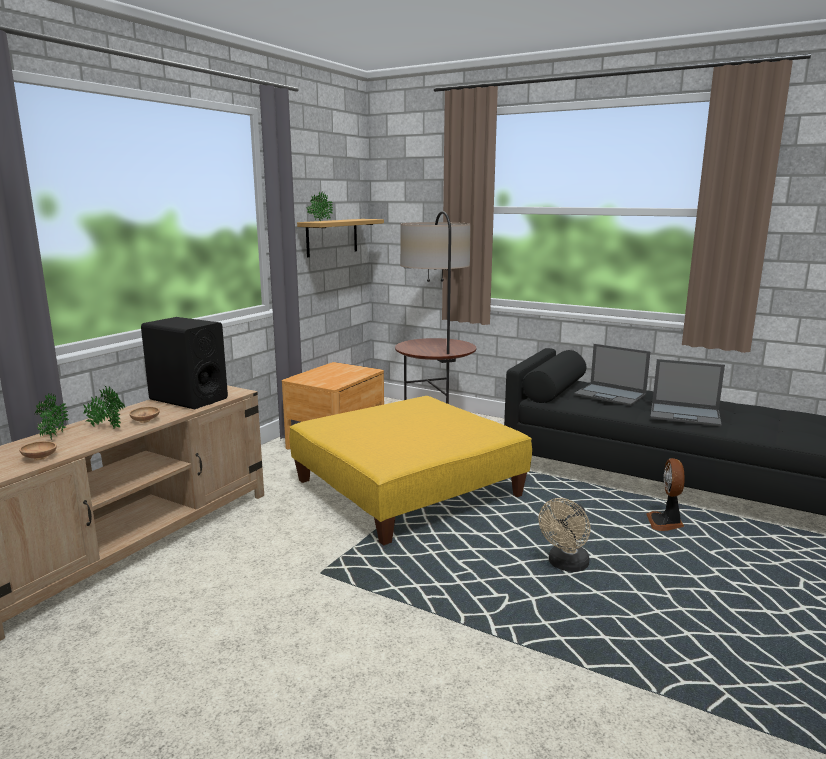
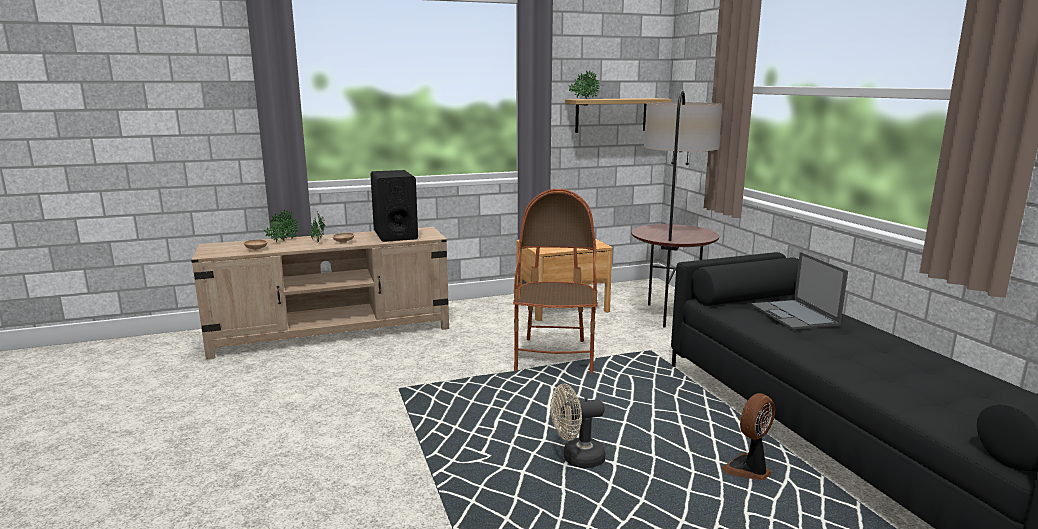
camera: 40 degrees right, 0 degrees up
(407, 488) = (555, 356): yellow ottoman -> armchair
(685, 415) = (839, 354): laptop -> none

